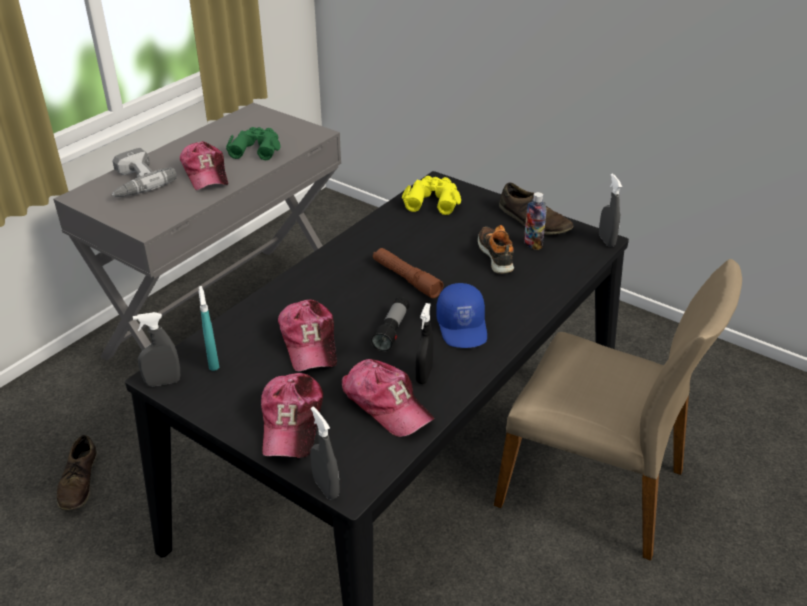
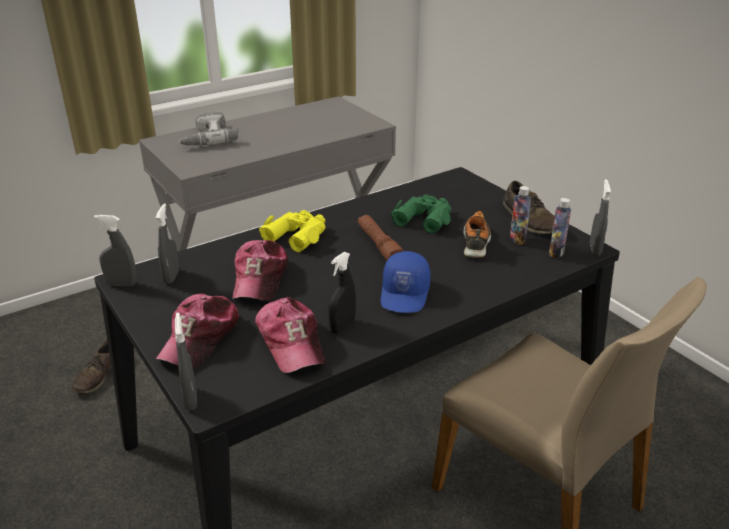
camera: 20 degrees right, 5 degrees down
(206, 174) = (264, 140): cap -> none
(213, 361) = (171, 277): turquoise spray bottle -> grey spray bottle
(256, 149) = (317, 128): green binoculars -> green binoculars (424, 218)
(392, 331) = (338, 284): flashlight -> none
(432, 200) = (444, 189): yellow binoculars -> yellow binoculars (297, 235)
(574, 251) = (556, 252): none -> bottle

